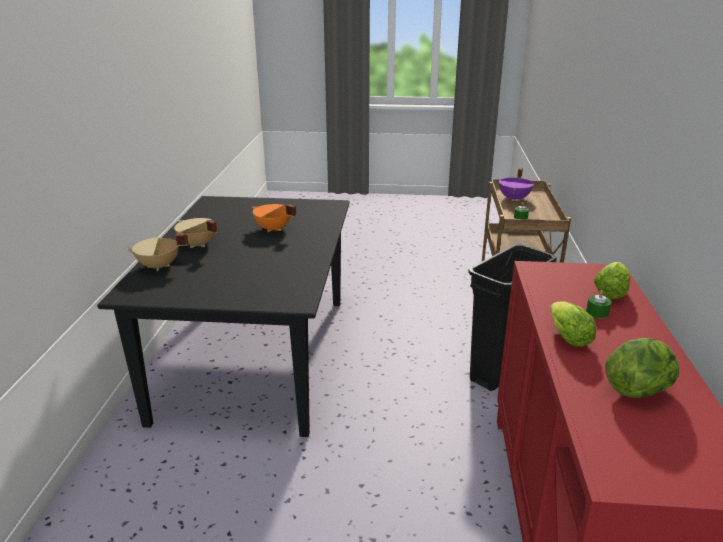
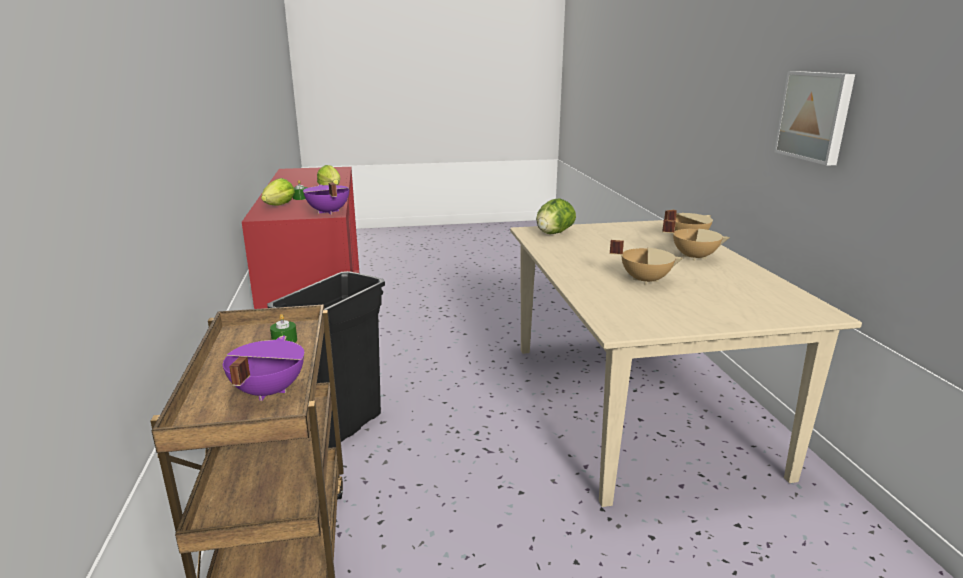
camera: 165 degrees right, 5 degrees down
(124, 114) = (815, 116): none -> picture
(255, 355) = (636, 405): black dining table -> beige dining table
(273, 229) = (645, 280): orange cooking pot -> beige cooking pot
(538, 271) = (327, 212): none -> purple cooking pot
(638, 390) = (307, 180): lettuce -> lettuce (553, 233)

